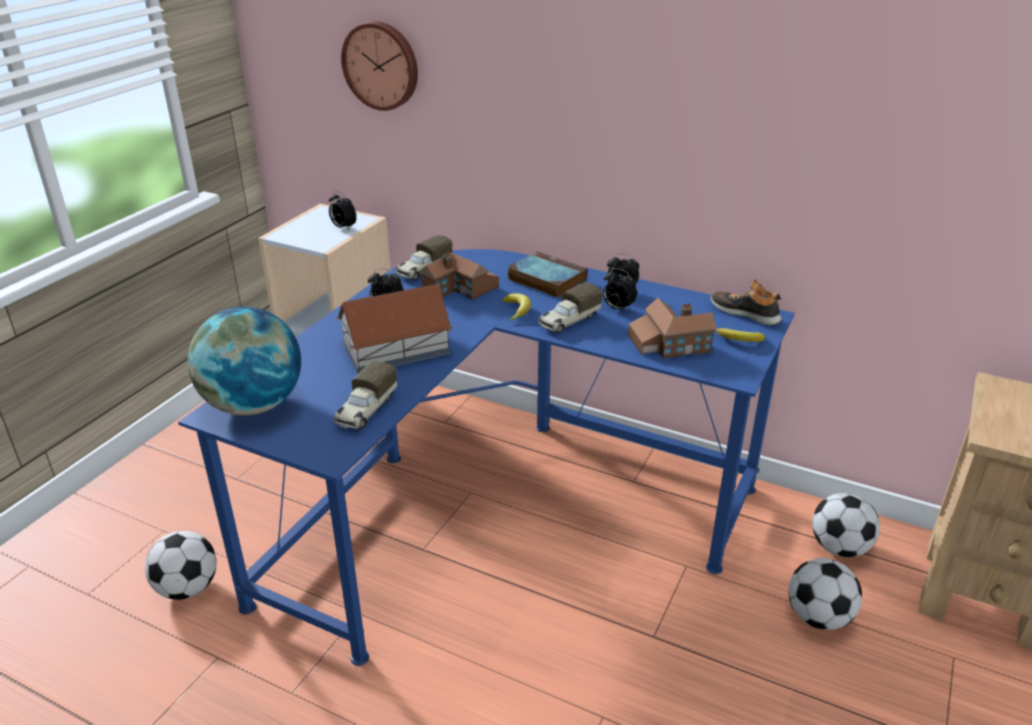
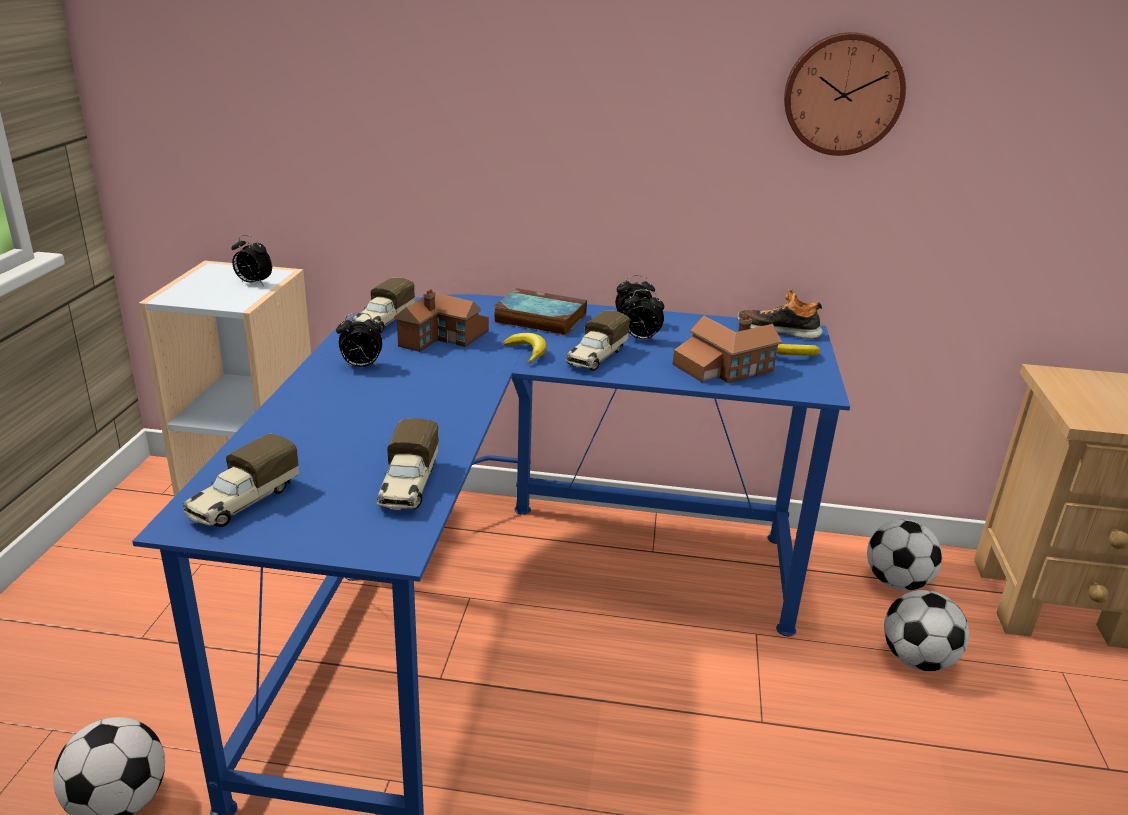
camera: 20 degrees left, 5 degrees down
(254, 405) = (242, 502): globe -> toy truck
(382, 65) = (293, 71): wall clock -> wall clock (843, 94)
(394, 349) = (401, 410): toy house -> none

